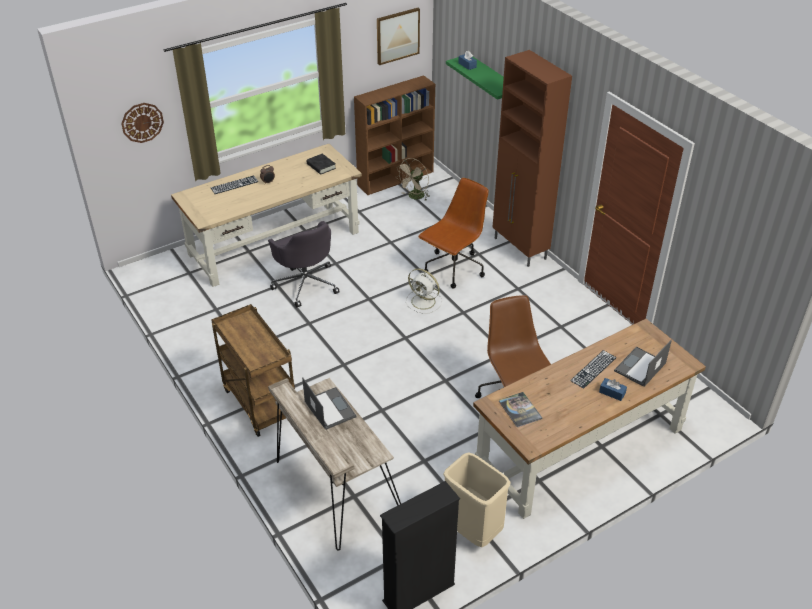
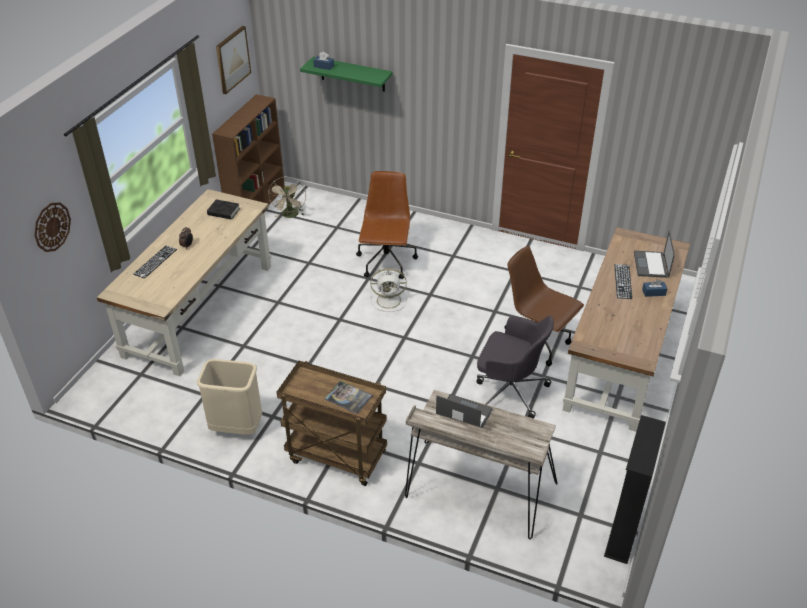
camera: 35 degrees left, 0 degrees up
(306, 283) = (269, 332): grey office chair -> grey office chair (509, 390)
(472, 530) = (610, 462): beige trash can -> beige trash can (236, 428)
(520, 249) = (423, 223): brown cabinet -> none
(520, 410) = (607, 338): book -> book (348, 398)

